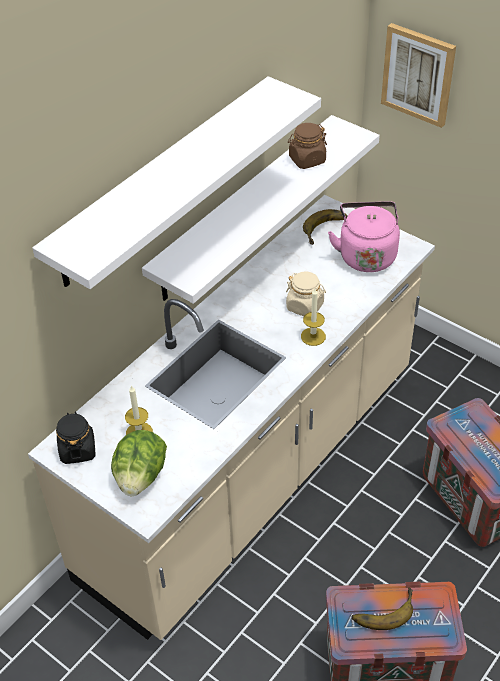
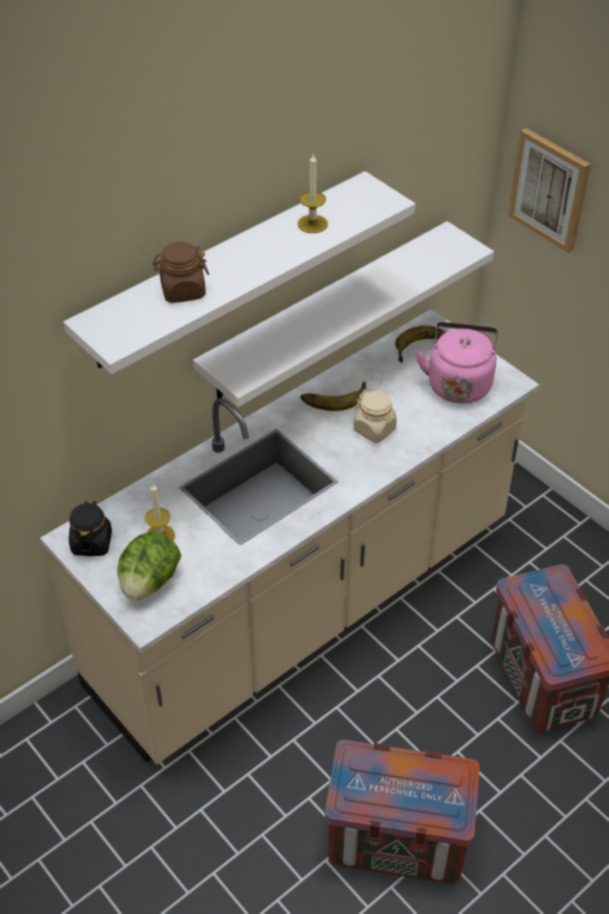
camera: 10 degrees right, 0 degrees up
(307, 160) = (404, 268): brown jar -> brown jar (182, 291)
(313, 336) = (374, 464): candle -> candle (312, 224)
(382, 609) = (392, 775): banana -> banana (333, 396)

